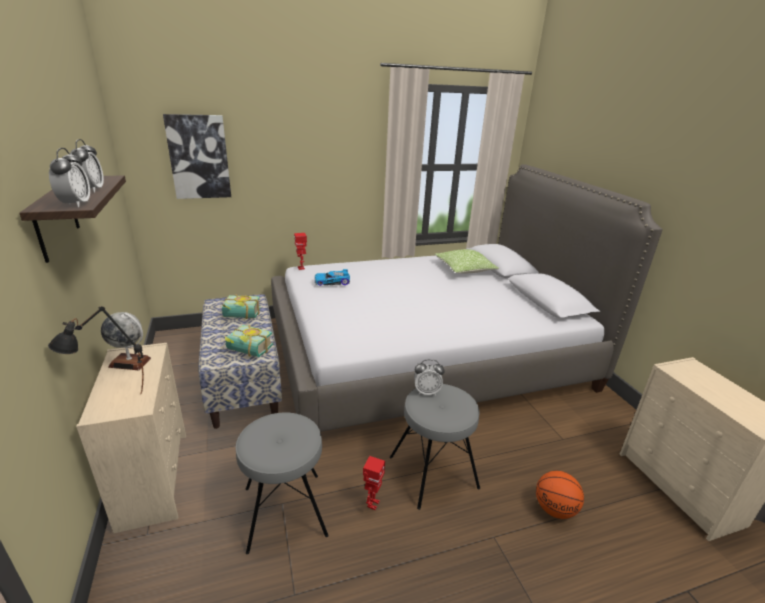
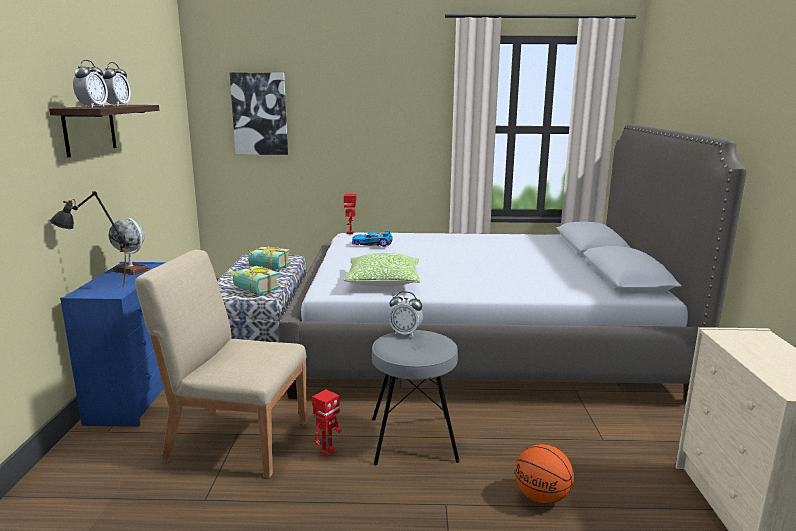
camera: 20 degrees right, 10 degrees down
(154, 477) = (137, 395): beige dresser -> blue dresser
(285, 511) = (237, 439): grey stool -> beige chair
(464, 269) = (540, 246): pillow -> pillow (383, 282)

